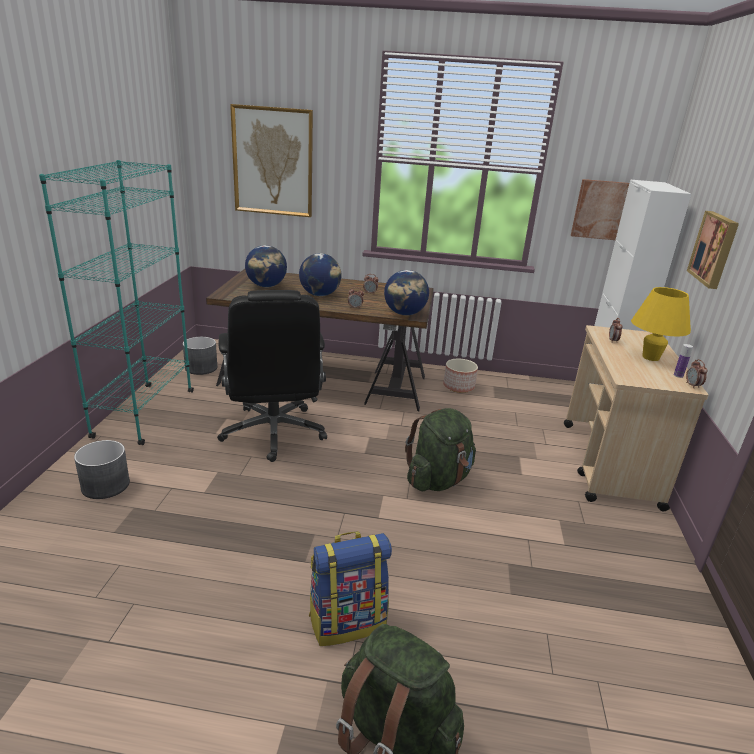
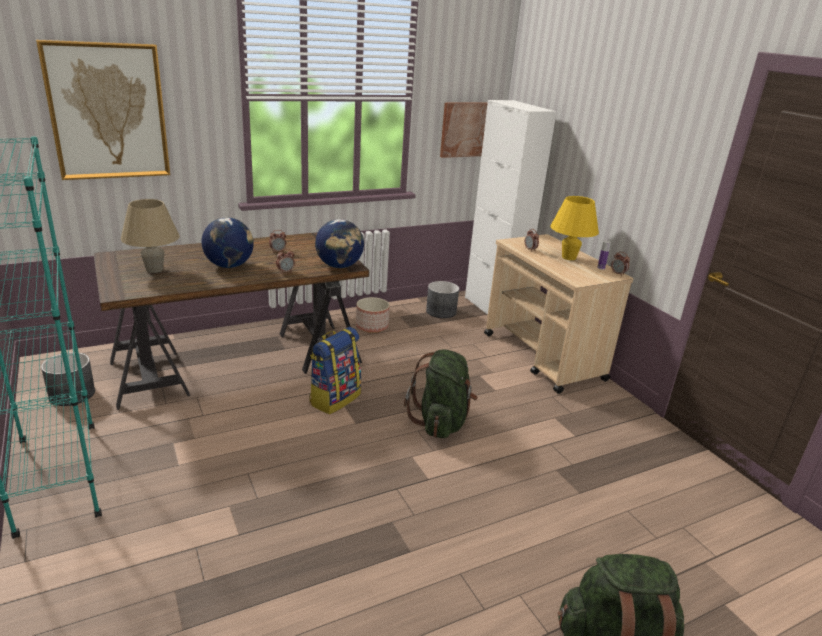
camera: 35 degrees left, 0 degrees up
(106, 485) = (107, 584): grey planter -> grey planter (441, 311)
(266, 286) = (154, 269): globe -> beige table lamp
(274, 433) = (245, 438): black office chair -> none
(347, 621) = (497, 582): backpack -> backpack (334, 398)
(715, 249) = (599, 158): picture -> none

